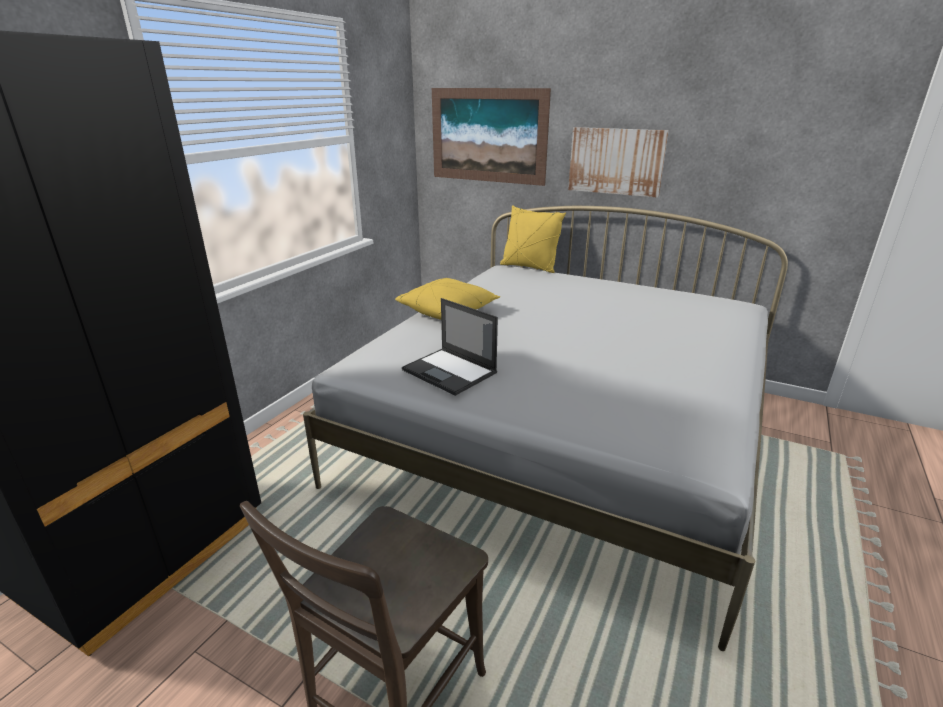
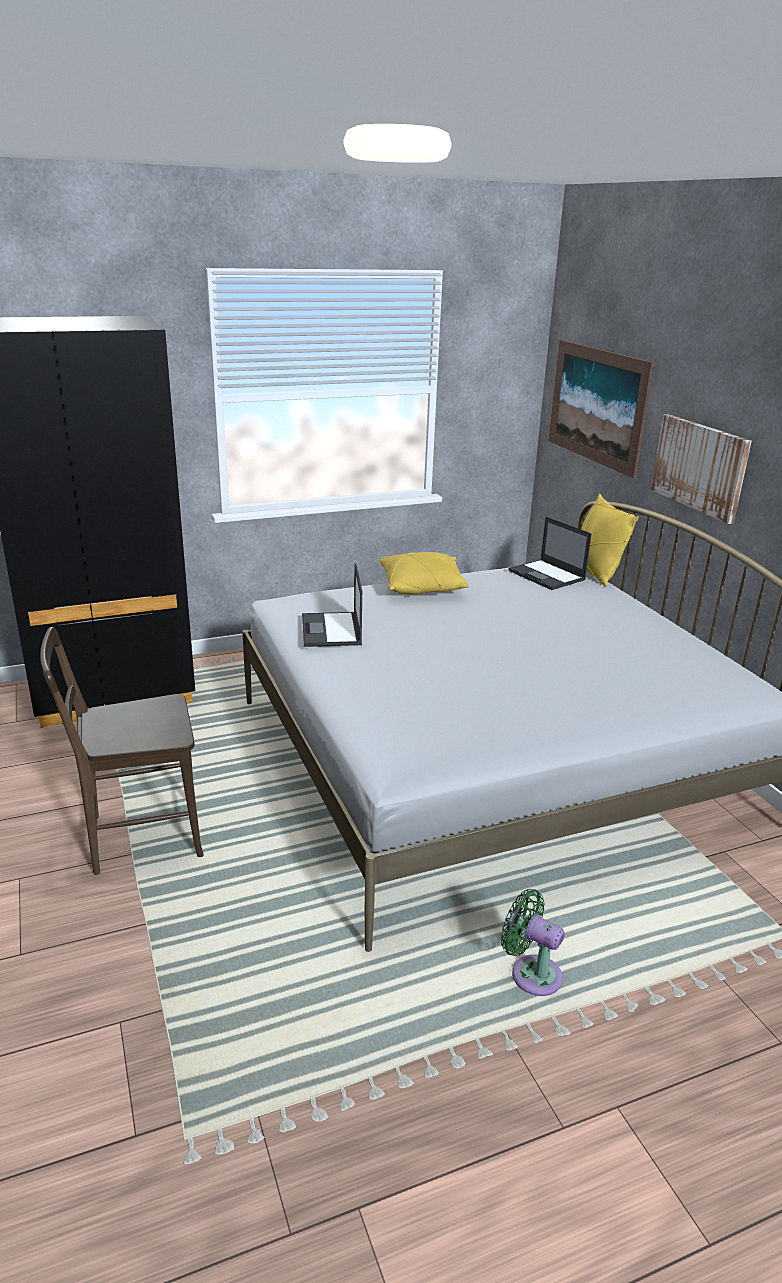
camera: 40 degrees right, 0 degrees up
(511, 276) = (547, 575): none -> laptop
(813, 577) = (531, 973): none -> green fan

